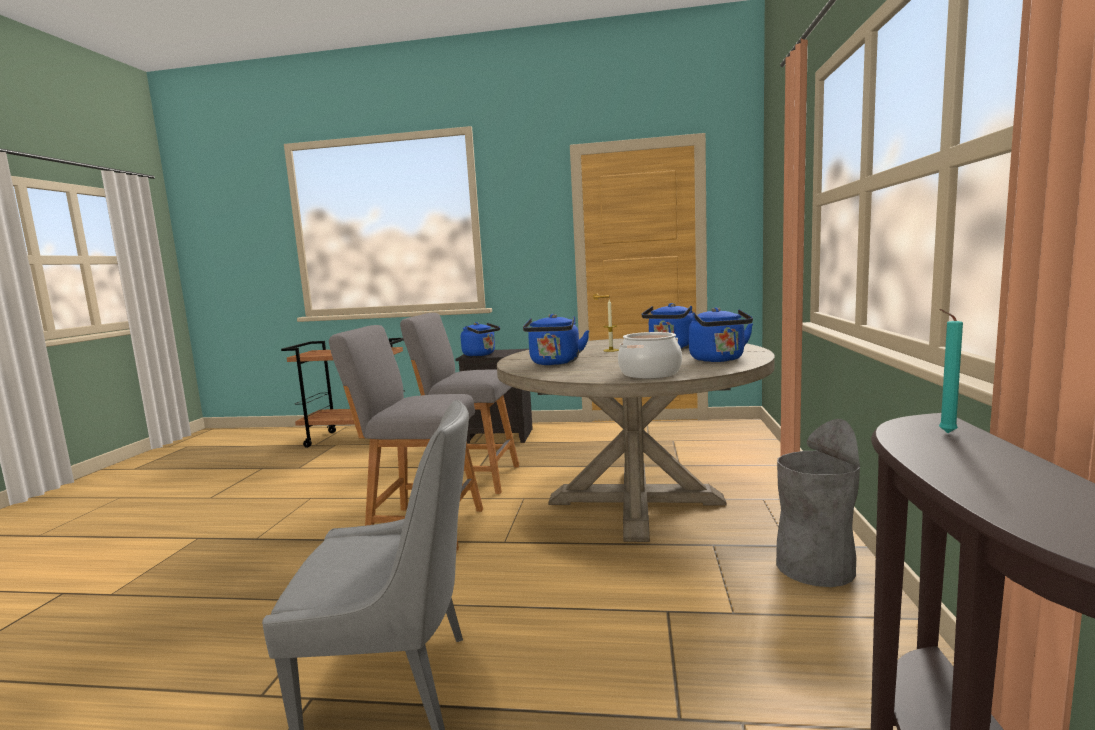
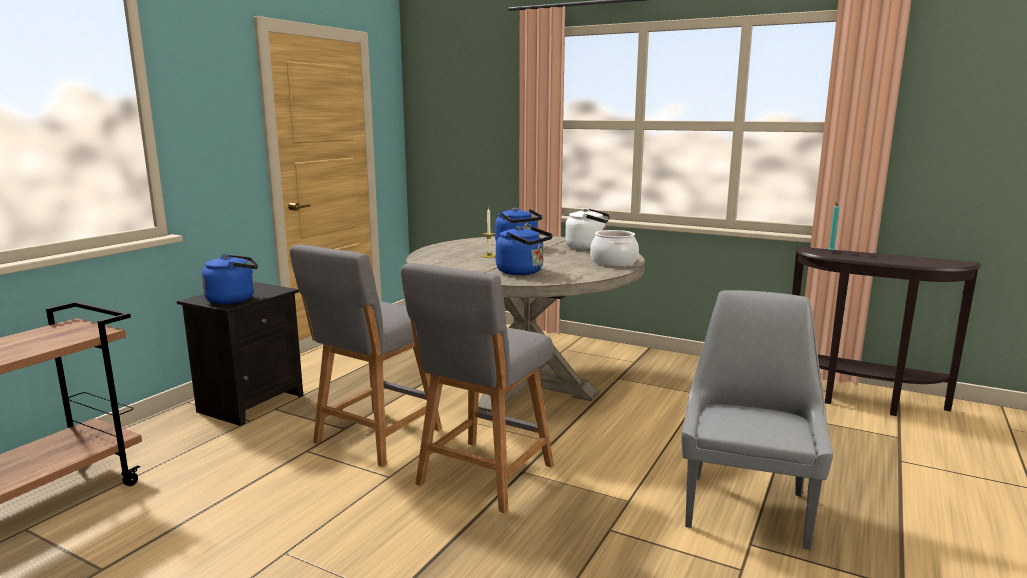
camera: 70 degrees left, 5 degrees up
(719, 360) = (588, 247): blue kettle -> white kettle
(815, 567) = (664, 364): grey trash can -> none

